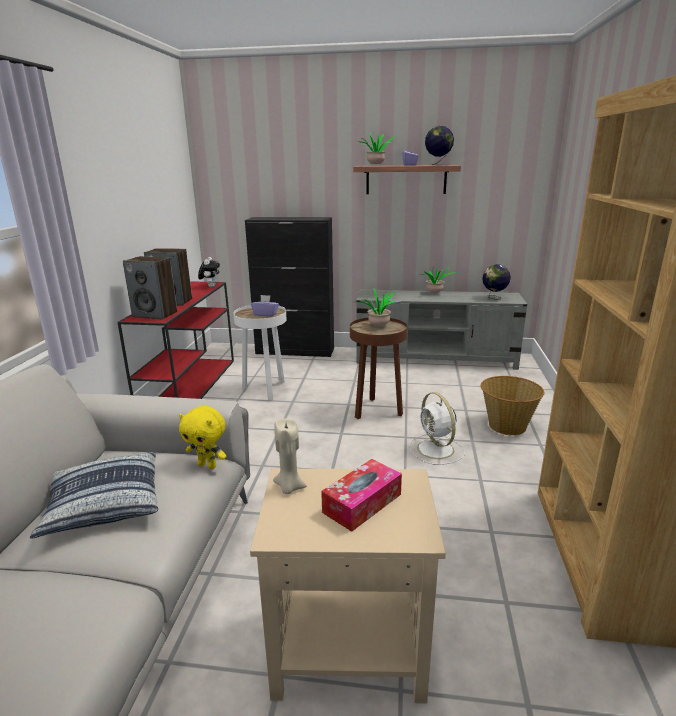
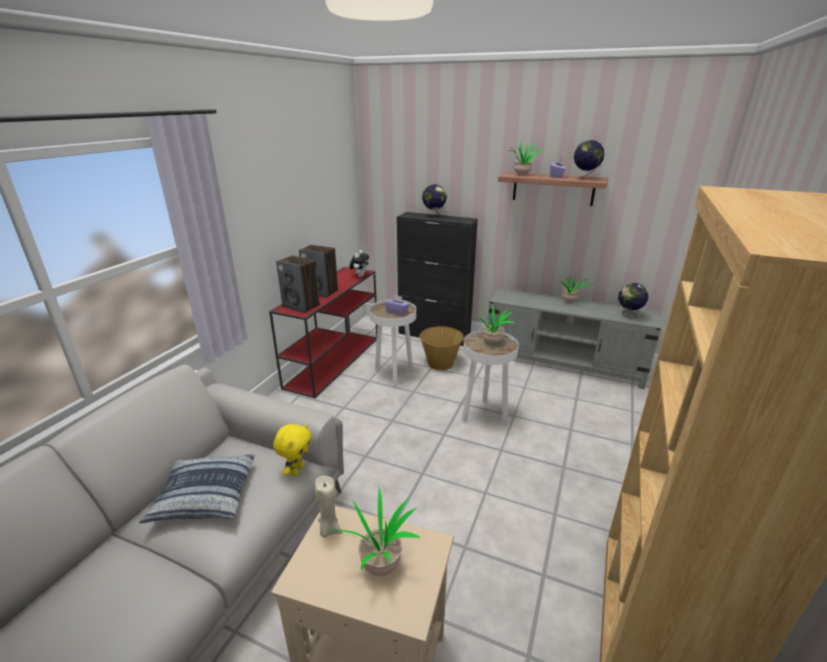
camera: 15 degrees right, 5 degrees up
(208, 465) = (297, 470): yellow plush toy -> yellow plush toy turned 105 degrees counterclockwise
(285, 217) = (434, 216): none -> globe
(362, 503) = (380, 563): tissue box -> potted plant
(376, 411) = (484, 415): brown side table -> white side table
(436, 450) = (525, 471): white fan -> none
(507, 425) = (606, 455): basket -> basket (440, 363)

